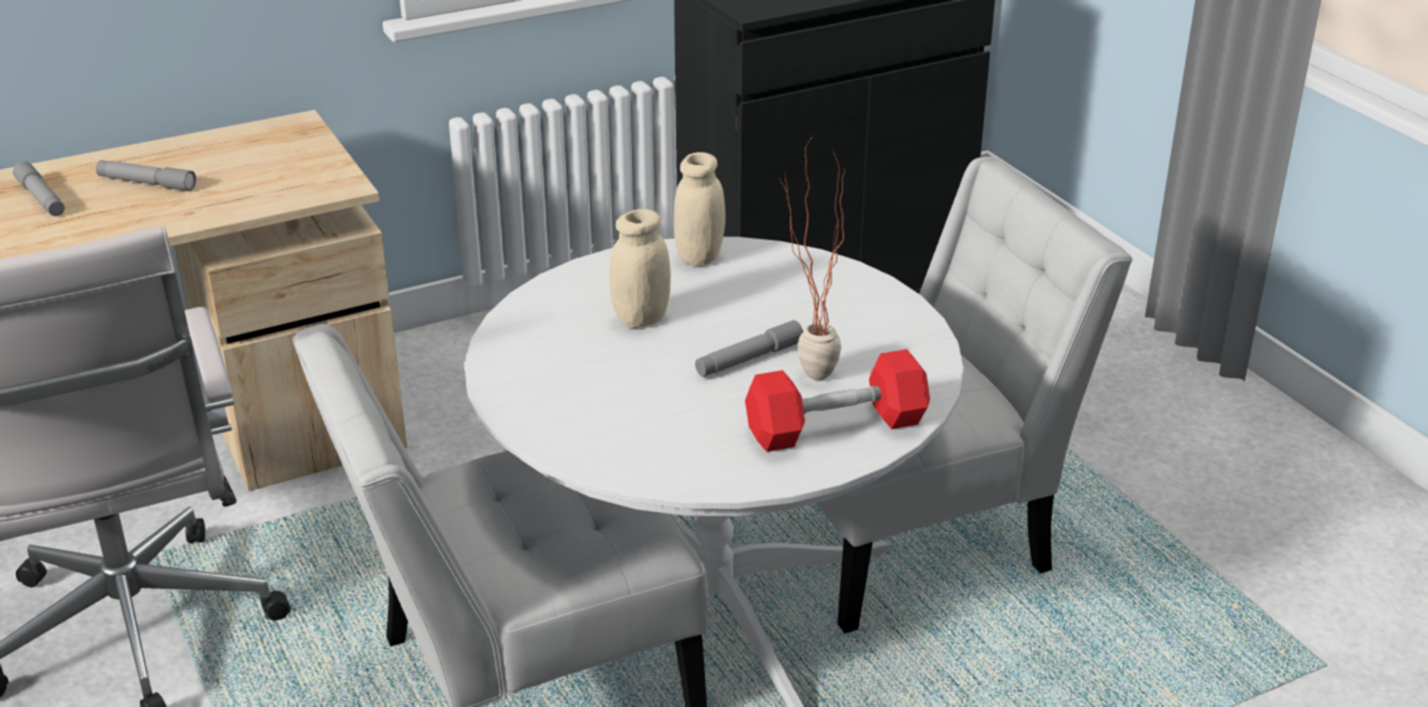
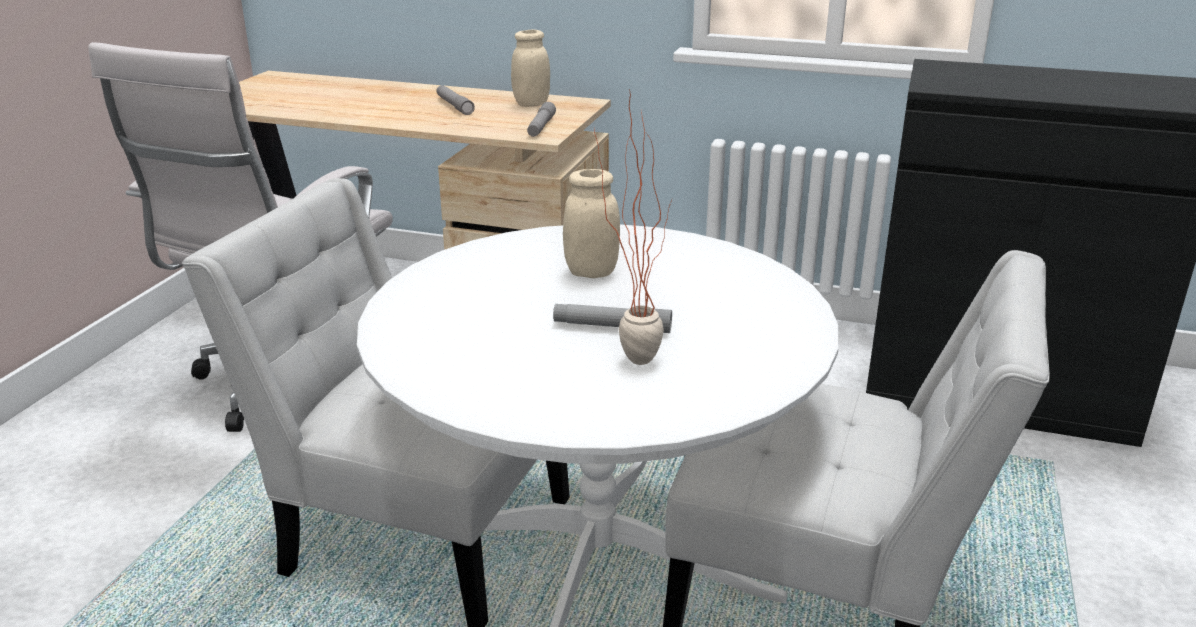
camera: 45 degrees right, 5 degrees down
(41, 198) = (396, 98): grey flashlight -> grey flashlight (541, 127)
(699, 257) = (706, 254): beige jar -> beige jar (531, 104)
(836, 427) = (582, 400): red dumbbell -> none

